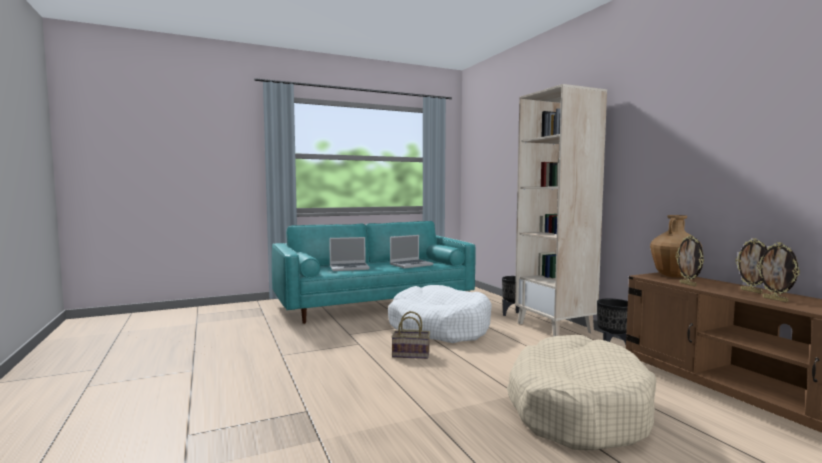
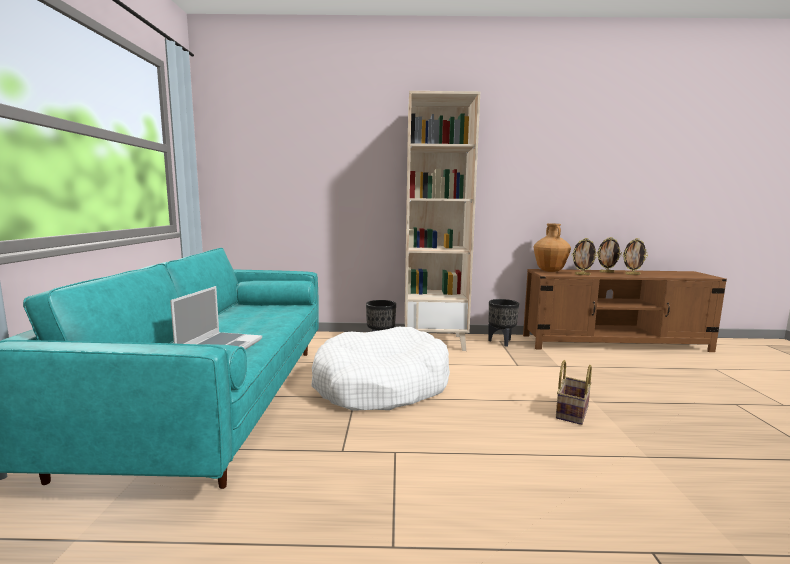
camera: 65 degrees left, 5 degrees up
(411, 264) = (271, 317): laptop -> none
(412, 354) = (464, 423): basket -> basket (571, 411)
(576, 408) = (623, 389): beige dog bed -> none

